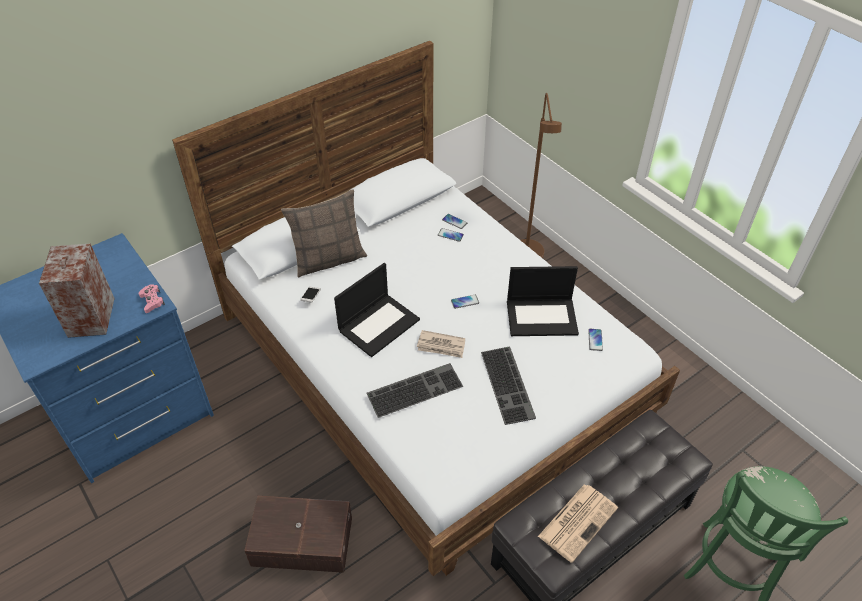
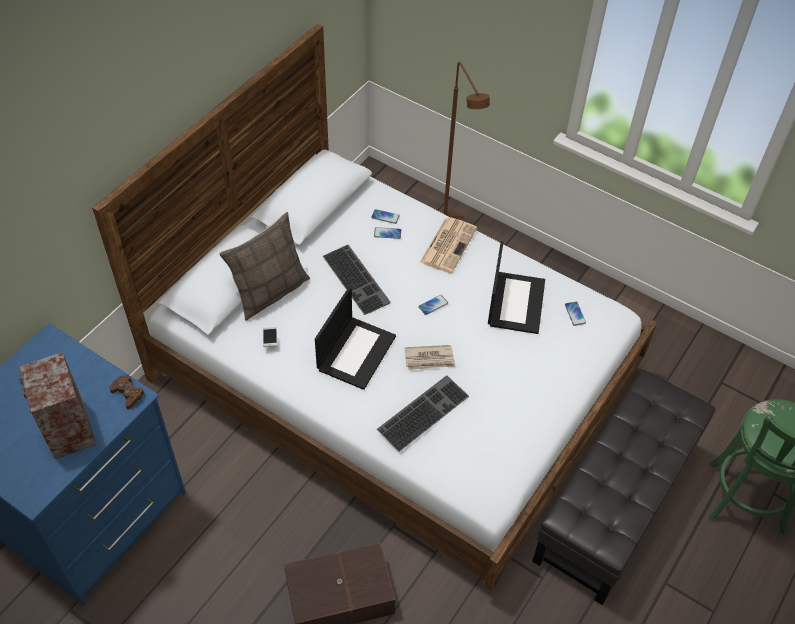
camera: 20 degrees left, 5 degrees up
(152, 301) = (128, 393): pink game controller -> brown game controller
(509, 385) = (511, 382): keyboard -> keyboard (358, 279)
(542, 316) = (515, 302): laptop -> laptop turned 60 degrees counterclockwise
(578, 521) = (618, 497): newspaper -> newspaper (448, 244)

